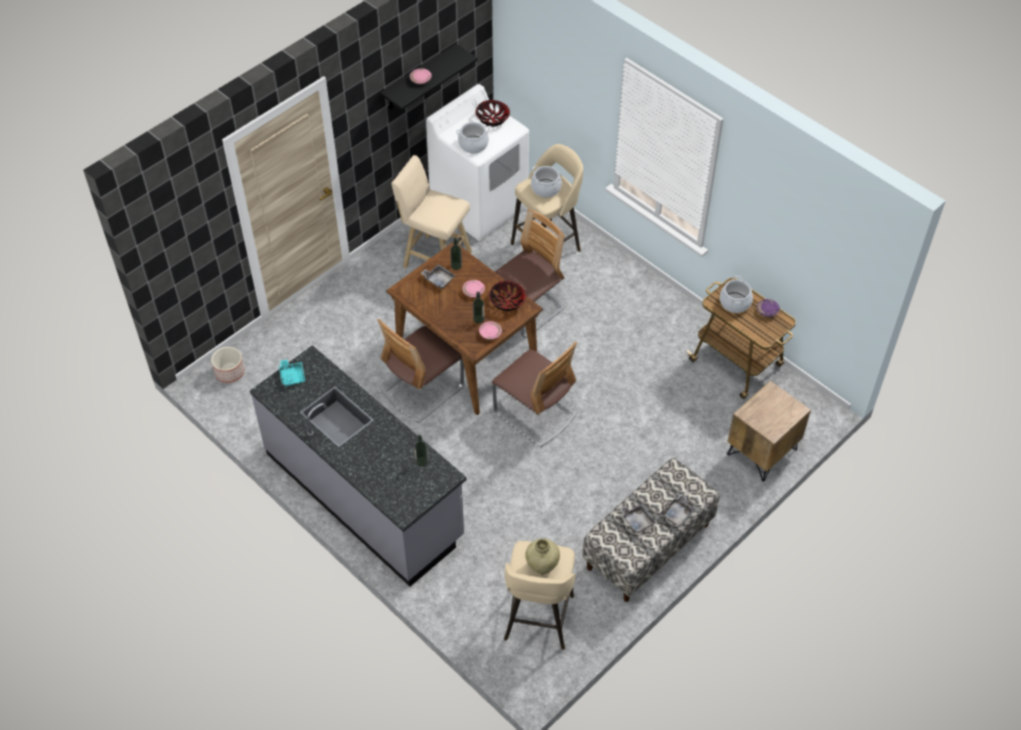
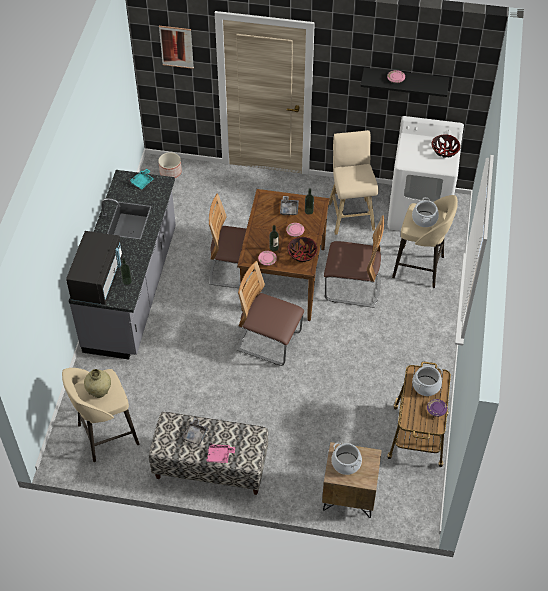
camera: 55 degrees right, 0 degrees up
(190, 216) = (176, 47): none -> picture
(396, 487) = (98, 279): none -> black microwave
(473, 144) = (410, 154): cooking pot -> cooking pot (346, 463)
(535, 413) = (269, 341): chair -> chair turned 105 degrees clockwise
(677, 514) = (219, 456): grey tray -> pink tray

